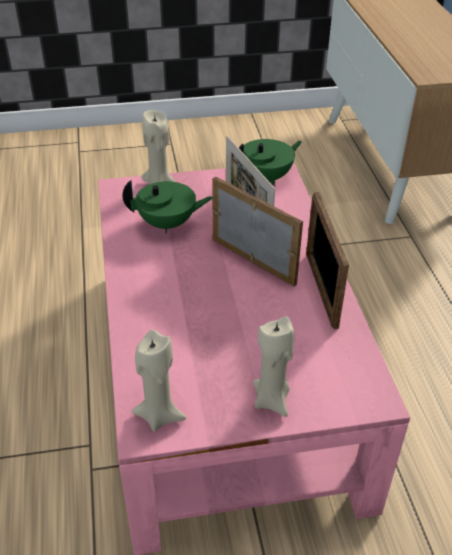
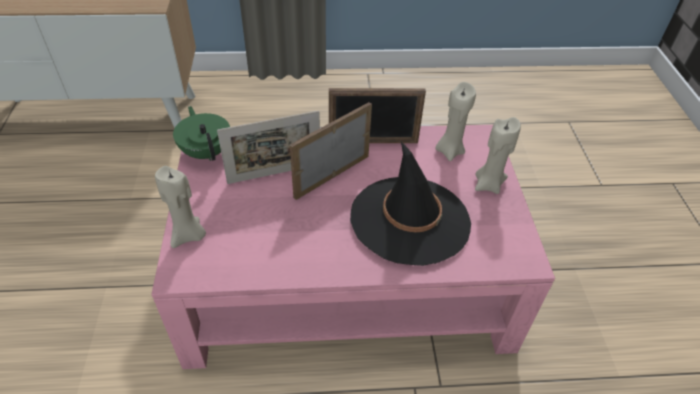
camera: 85 degrees left, 5 degrees up
(159, 415) = (510, 250): beige candle -> beige candle (449, 151)
(168, 224) = (262, 231): green teapot -> none
(198, 324) = (410, 219): none -> black hat

